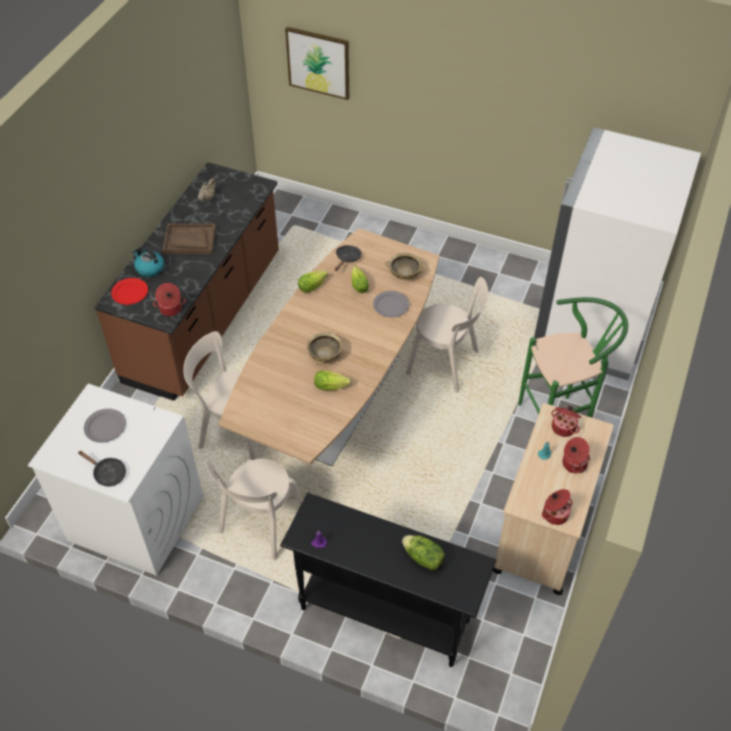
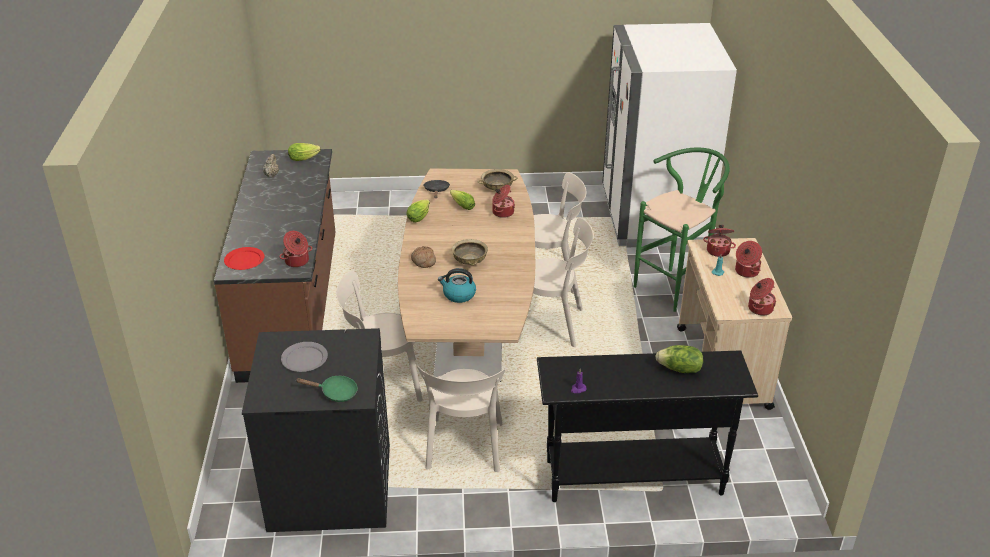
camera: 25 degrees left, 15 degrees down
(107, 473) = (335, 393): black frying pan -> green frying pan
(135, 518) = (329, 488): white washing machine -> black washing machine
(149, 268) = (251, 238): kettle -> kettle (458, 295)
(189, 240) = (277, 208): brown tray -> none
(284, 341) = (423, 261): none -> bread
(318, 62) = (335, 36): picture -> none
(332, 386) = (495, 280): lettuce -> lettuce (305, 158)
(390, 305) = (502, 212): grey plate -> cooking pot
(416, 421) = (554, 325): none -> beige chair

